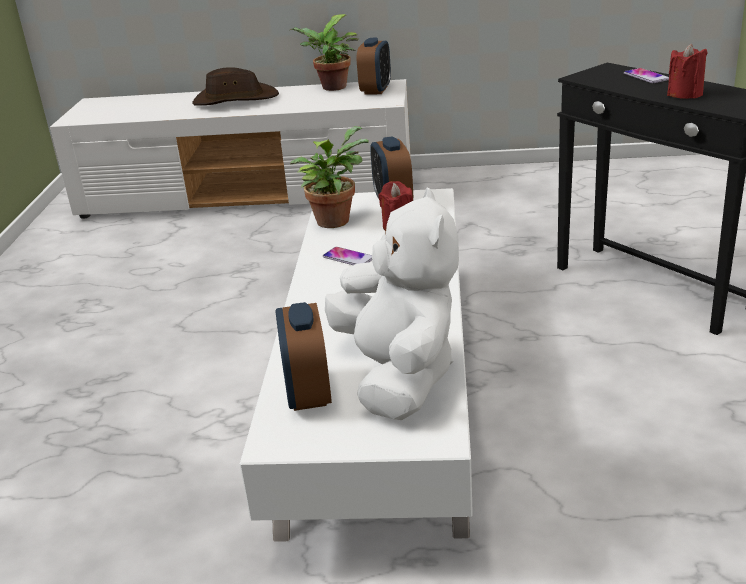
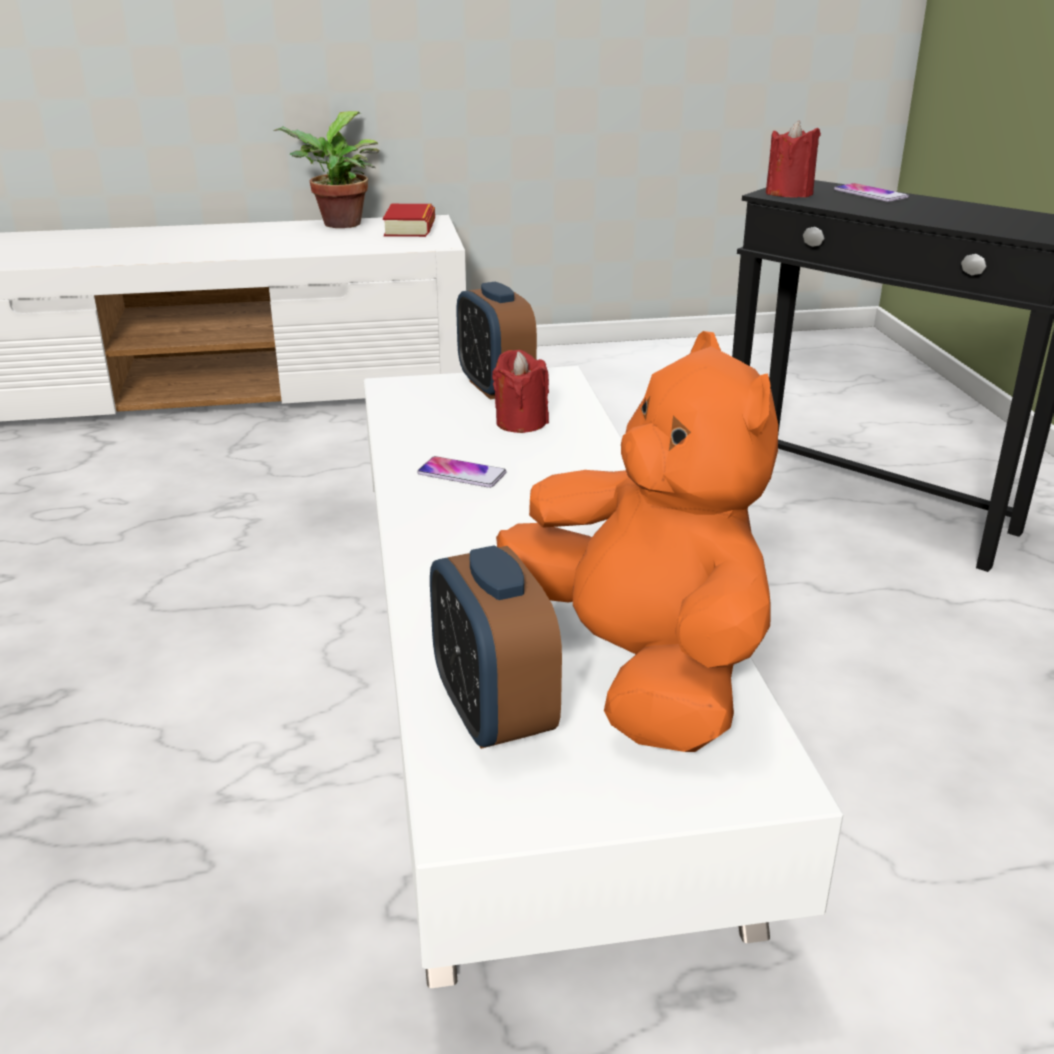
camera: 15 degrees left, 0 degrees up
(235, 100) = (187, 239): brown hat -> none
(334, 219) = (411, 415): potted plant -> none
(376, 90) = (410, 228): alarm clock -> book
(398, 376) = (641, 670): white plush toy -> orange plush toy
(685, 94) = (947, 215): red candle -> red candle (789, 193)

